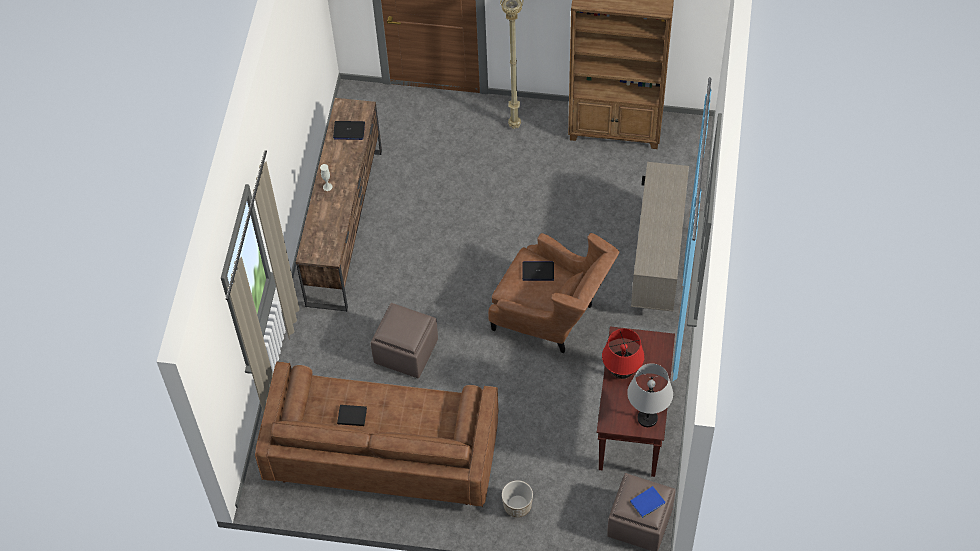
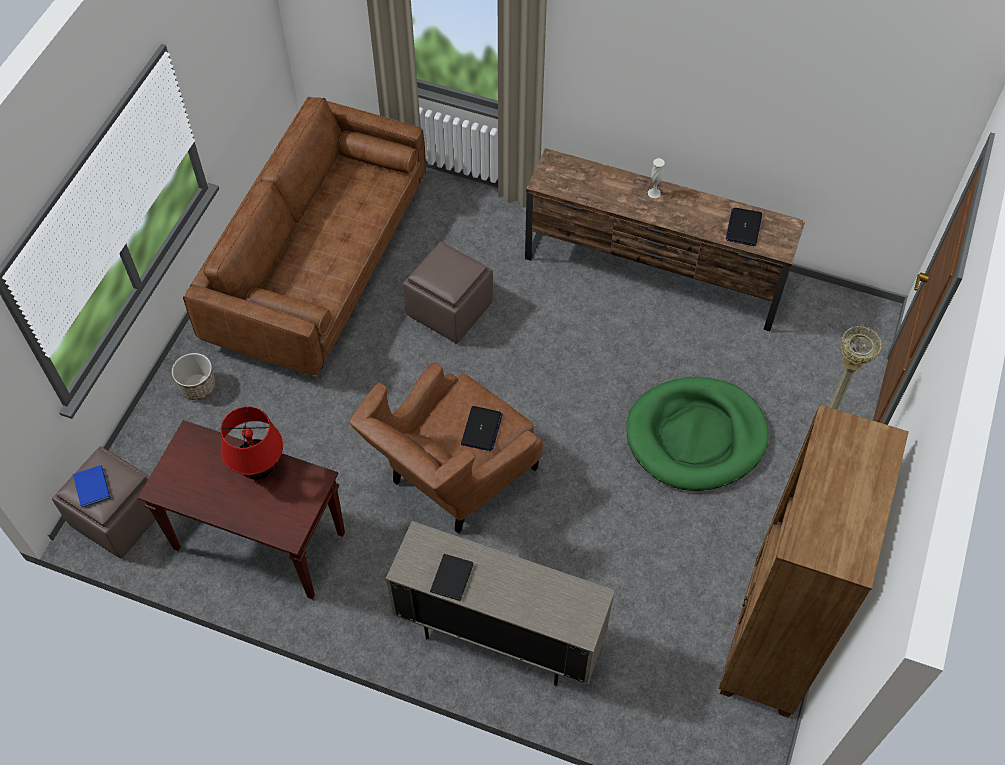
camera: 100 degrees right, 0 degrees up
(351, 415) = (341, 204): black book -> black book (453, 577)
(480, 183) = (696, 436): none -> green dog bed
(647, 418) = (177, 484): grey table lamp -> none

